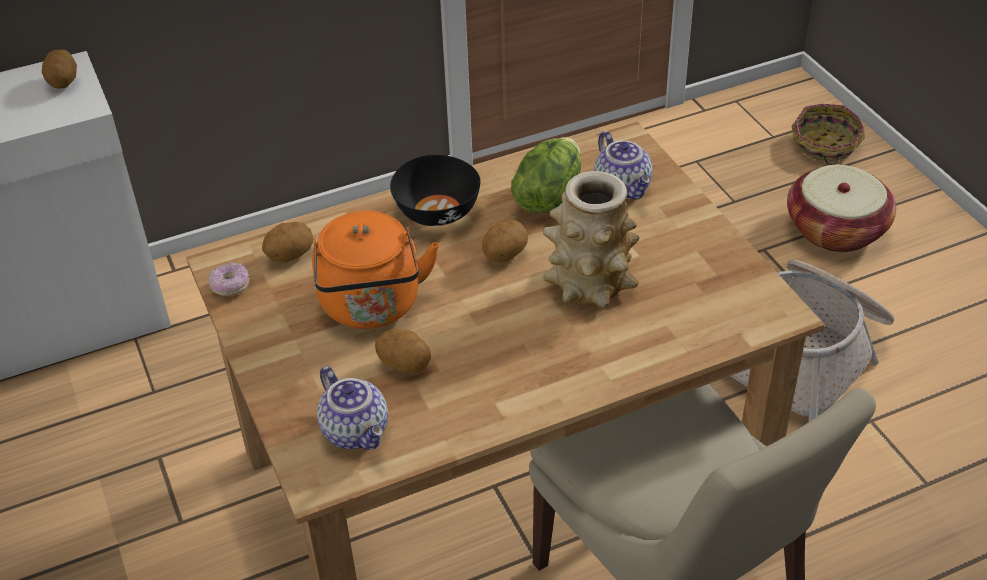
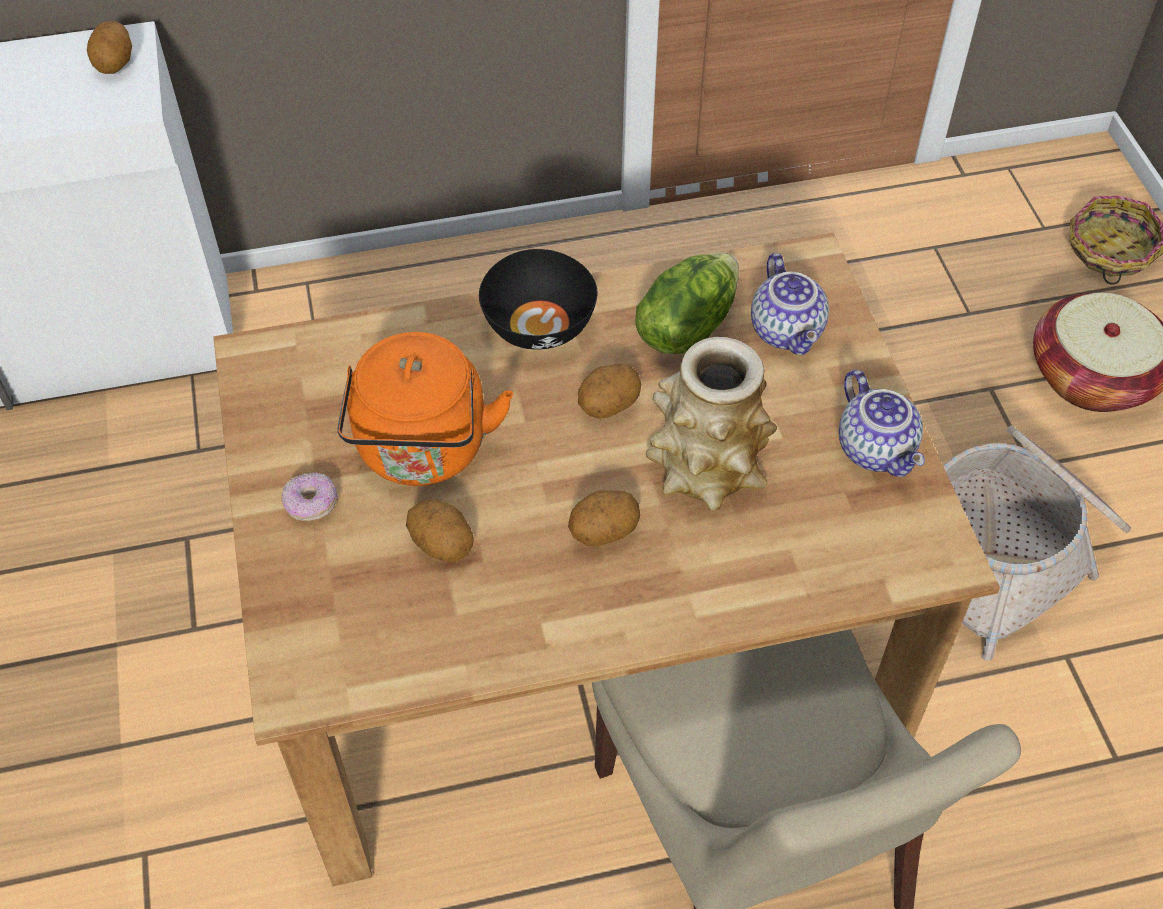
camera: 10 degrees right, 10 degrees up
(230, 286) = (256, 390): donut -> donut (311, 504)
(290, 255) = (340, 358): potato -> potato (603, 532)
(357, 431) = (360, 630): teapot -> teapot (877, 449)

